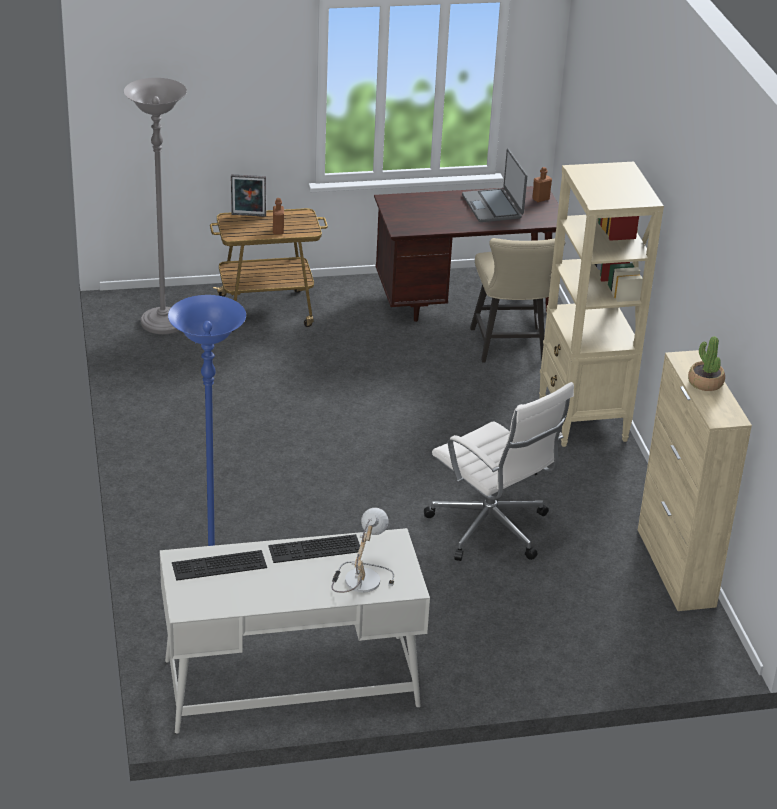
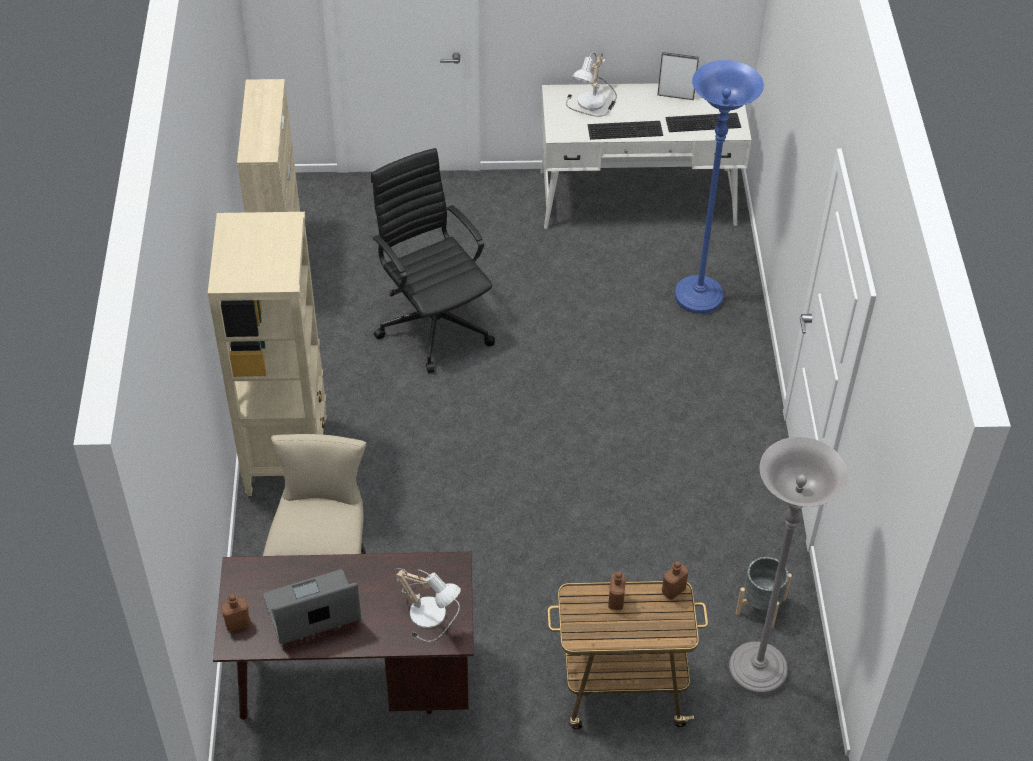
camera: 170 degrees left, 15 degrees up
(158, 356) = (760, 606): none -> grey planter
(236, 236) = (673, 590): none -> brown bottle
(248, 216) = (654, 636): picture frame -> picture frame (676, 95)
(409, 209) = (432, 611): none -> table lamp
(491, 530) = (434, 323): white office chair -> black office chair
(493, 206) = (312, 610): laptop -> laptop turned 105 degrees counterclockwise
(705, 383) = (260, 124): potted plant -> none

